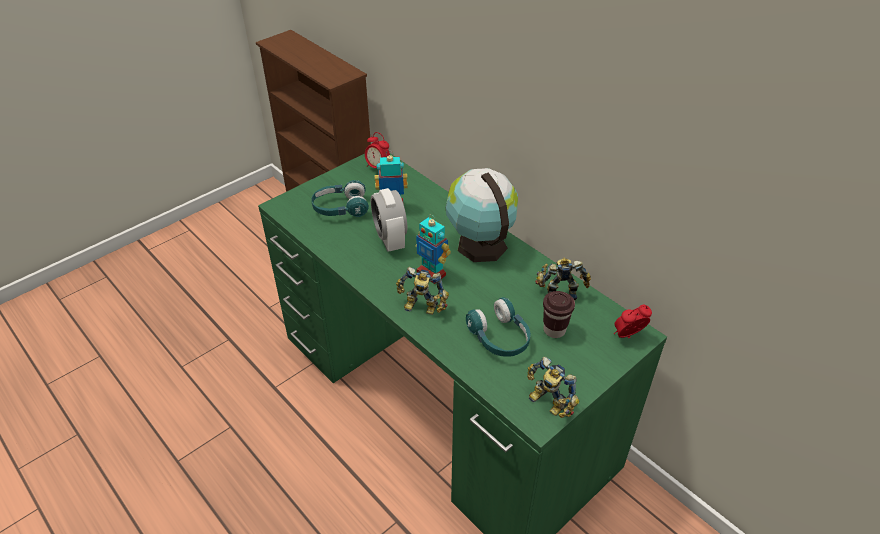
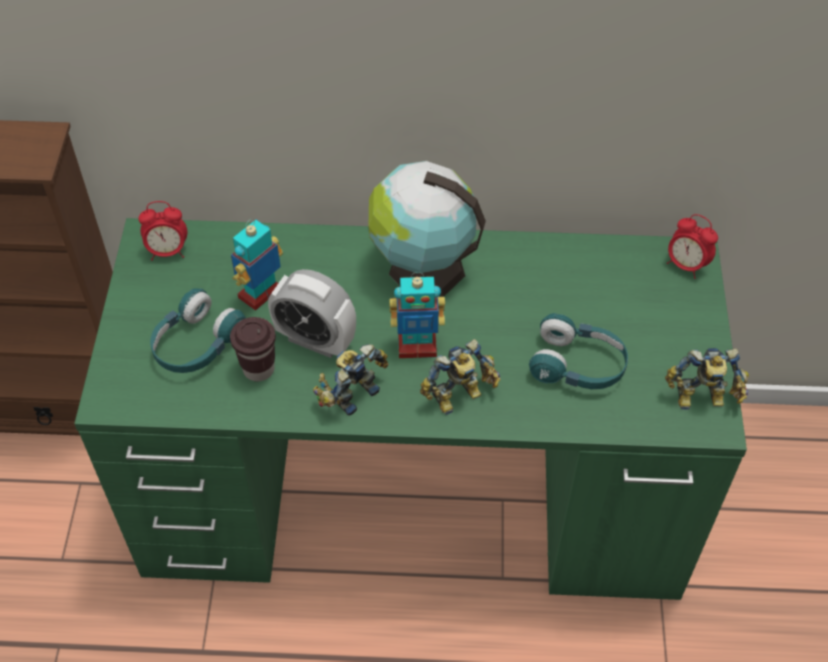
camera: 45 degrees left, 10 degrees up
(554, 330) = (616, 313): brown cup -> brown cup (258, 369)
(560, 291) = (571, 263): toy robot -> toy robot (351, 393)
(628, 336) = (686, 265): alarm clock -> alarm clock turned 75 degrees counterclockwise

